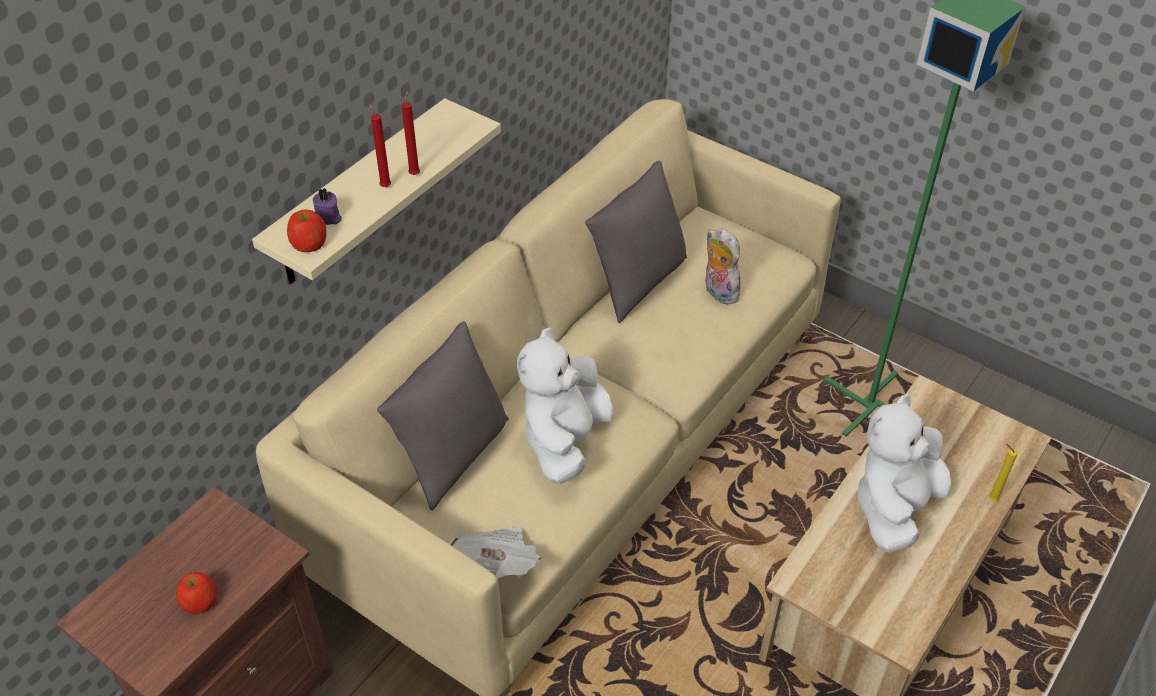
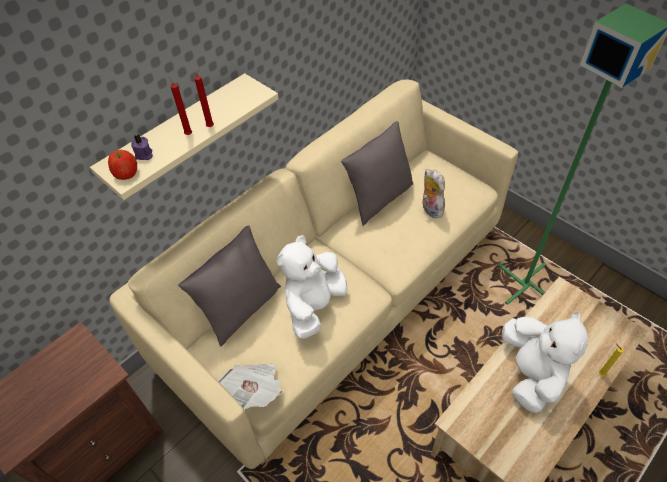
camera: 10 degrees right, 5 degrees up
(200, 601) = (52, 403): apple -> none
(894, 508) = (530, 373): white plush toy -> white plush toy turned 135 degrees clockwise

